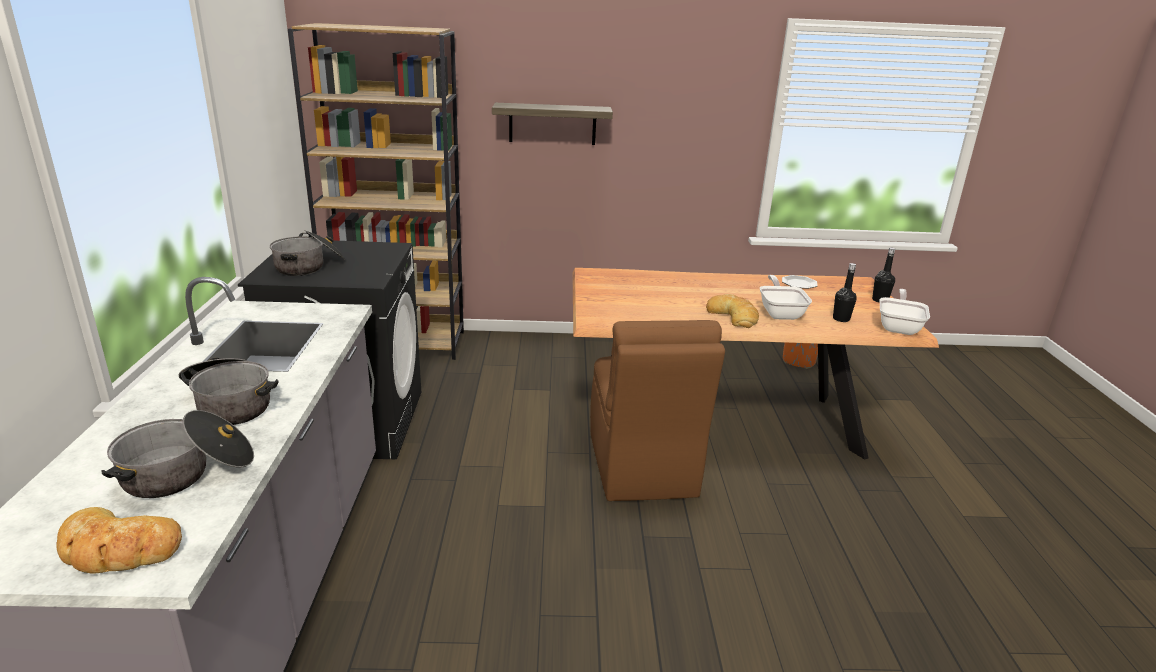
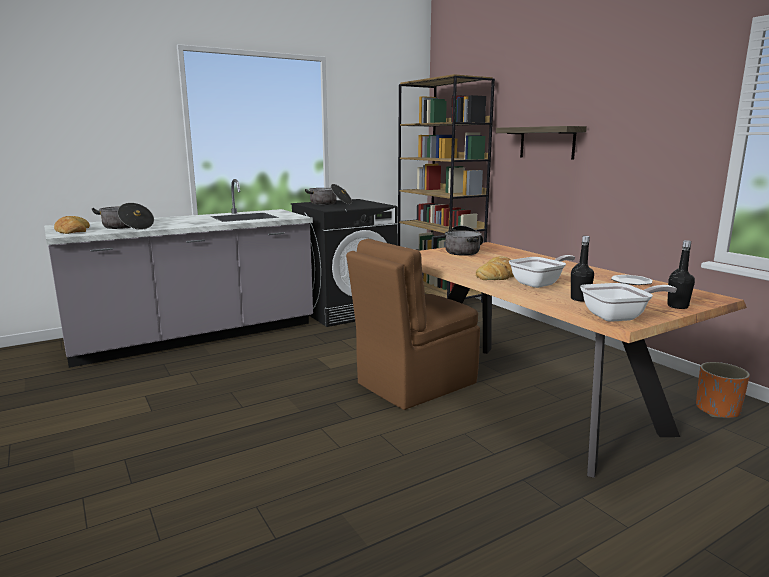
camera: 60 degrees right, 10 degrees down
(230, 404) = (184, 222): cooking pot -> cooking pot (464, 251)

